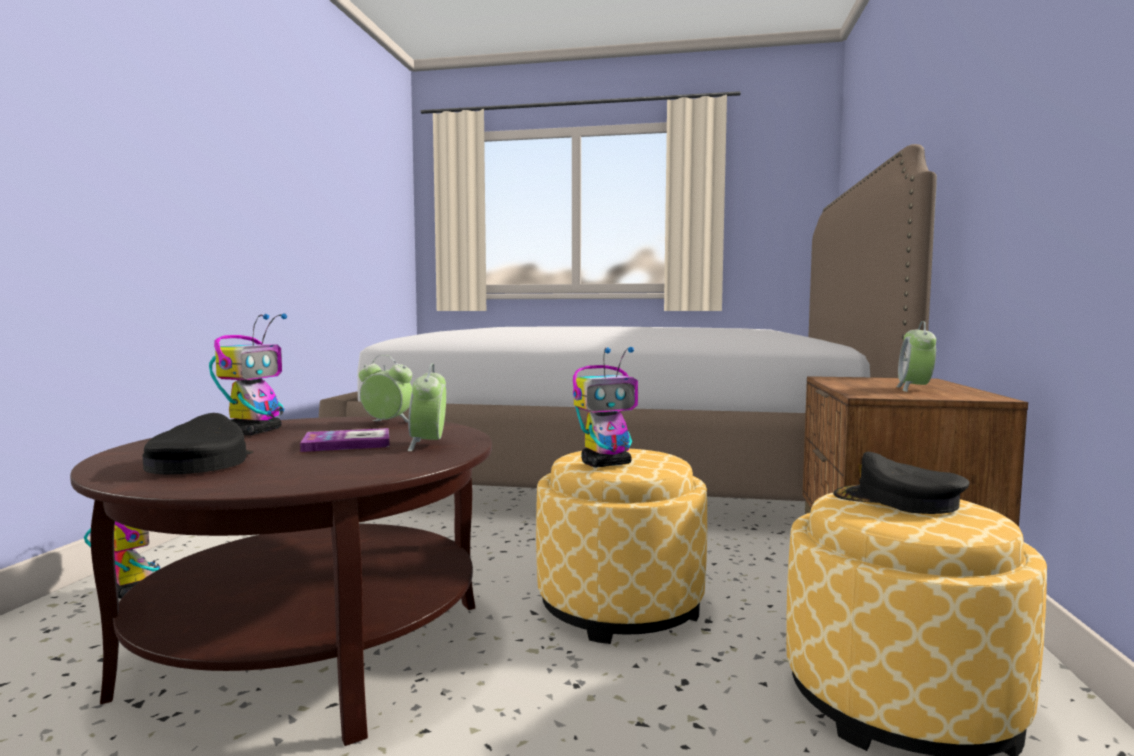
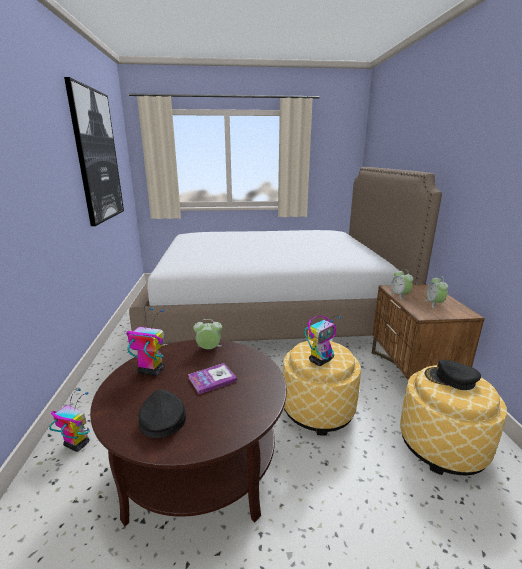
camera: 15 degrees left, 15 degrees up
(255, 432) = (150, 371): toy robot -> toy robot turned 75 degrees counterclockwise
(337, 178) = (97, 156): none -> picture
(428, 445) = (253, 375): alarm clock -> alarm clock (400, 295)

